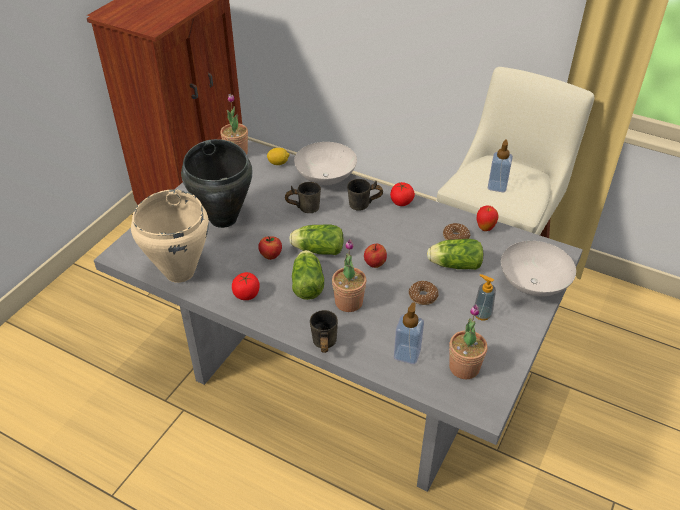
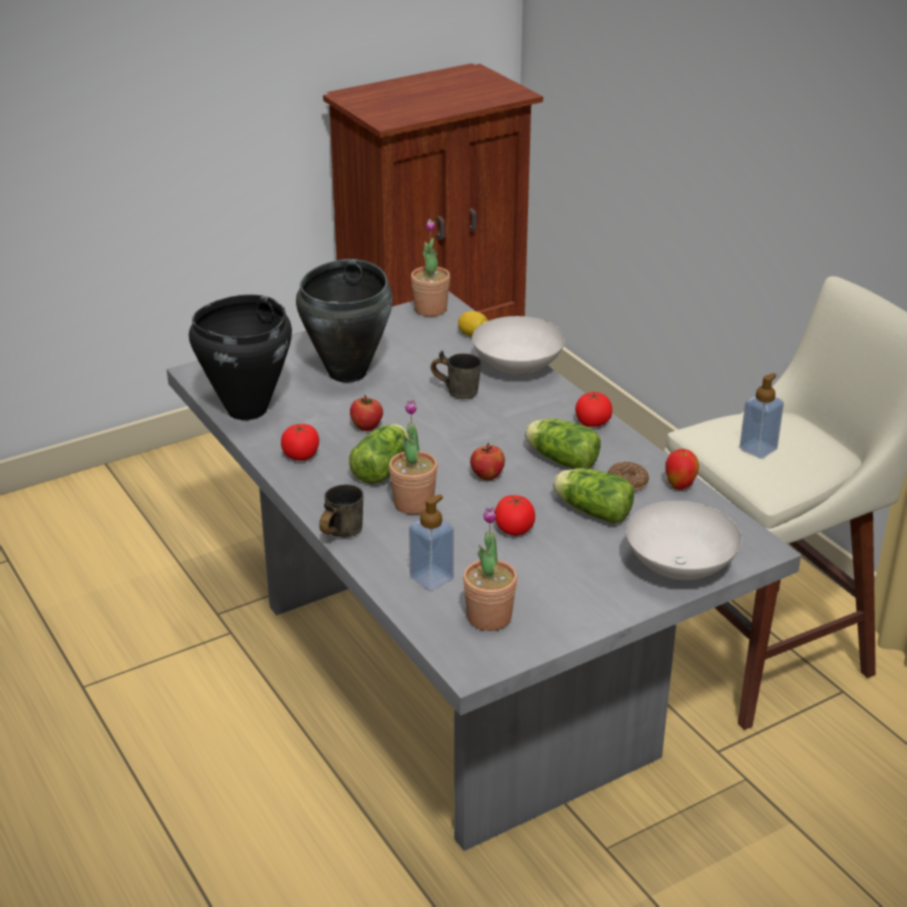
camera: 30 degrees right, 10 degrees down
(179, 272) = (246, 410): beige cooking pot -> black cooking pot
(316, 250) = (428, 438): lettuce -> lettuce (560, 459)
(364, 207) = (536, 413): grey mug -> none
(423, 296) = (514, 529): donut -> tomato
(482, 314) = (572, 574): soap dispenser -> none

